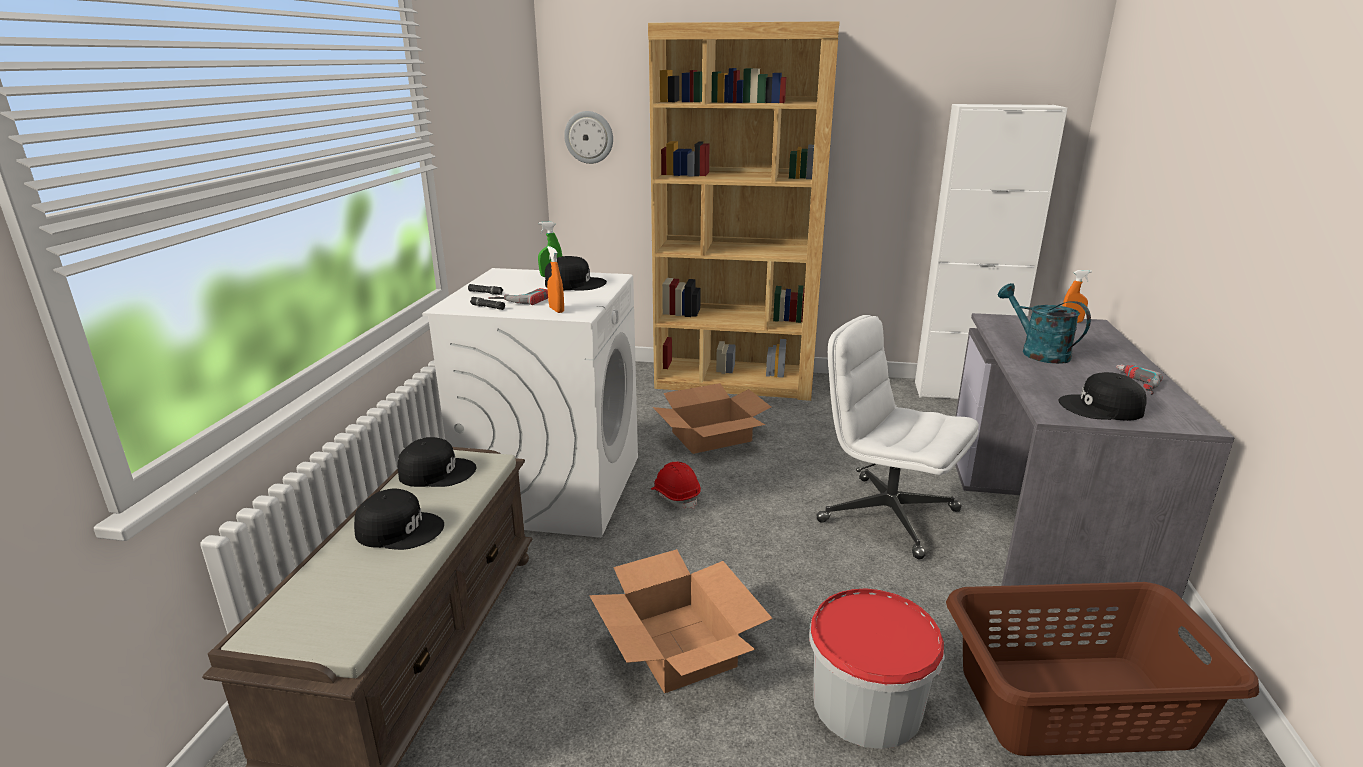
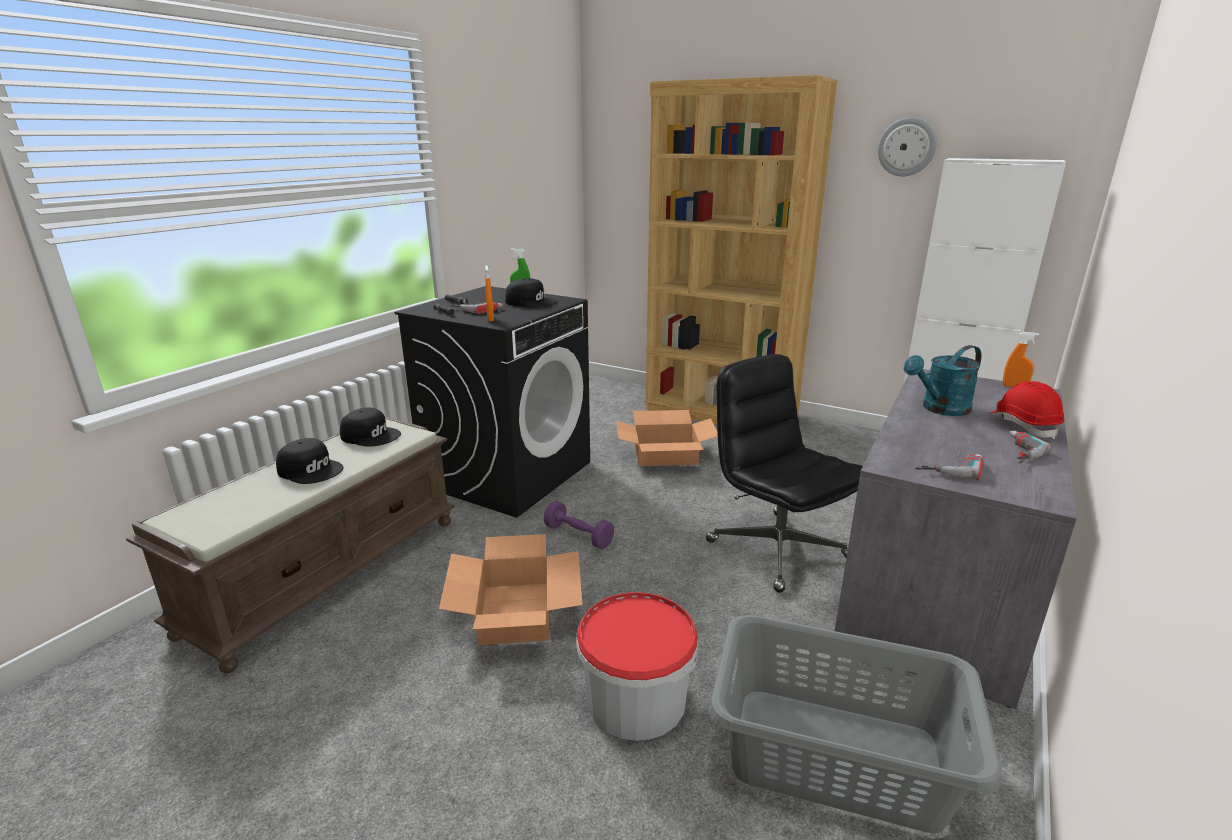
camera: 20 degrees right, 0 degrees up
(553, 488) = (508, 473): white washing machine -> black washing machine
(589, 137) = (617, 185): wall clock -> wall clock (906, 147)
(675, 496) = (599, 497): red hard hat -> red hard hat (1023, 425)
(684, 544) = (578, 536): none -> purple dumbbell
(886, 515) = (776, 549): white office chair -> black office chair
(1037, 352) = (940, 409): turquoise watering can -> turquoise watering can turned 105 degrees counterclockwise
(1075, 705) = (836, 757): brown laundry basket -> grey laundry basket
(1101, 408) = (949, 467): black cap -> power drill

